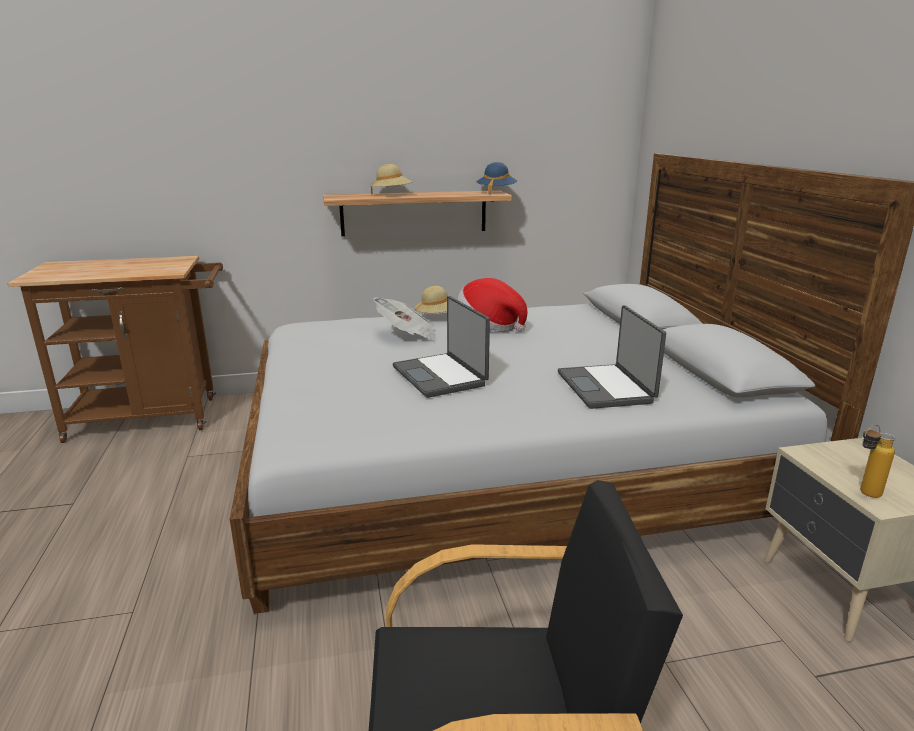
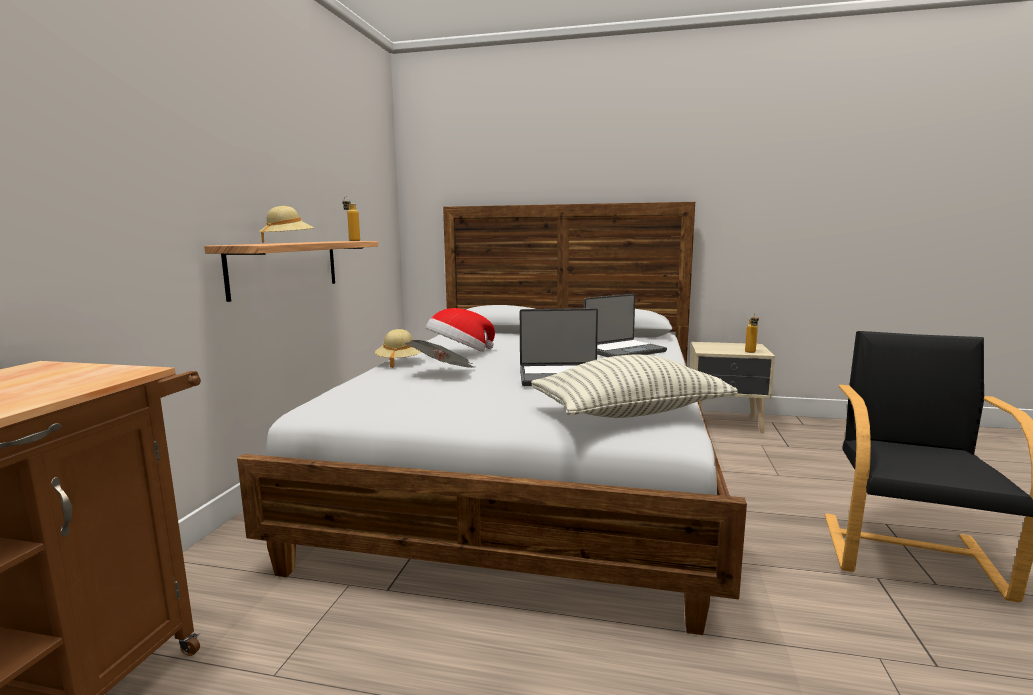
camera: 65 degrees left, 10 degrees down
(337, 419) = (630, 413): none -> pillow
(496, 192) = (352, 240): blue hat -> bottle
(606, 387) = (623, 351): laptop -> laptop turned 45 degrees counterclockwise

